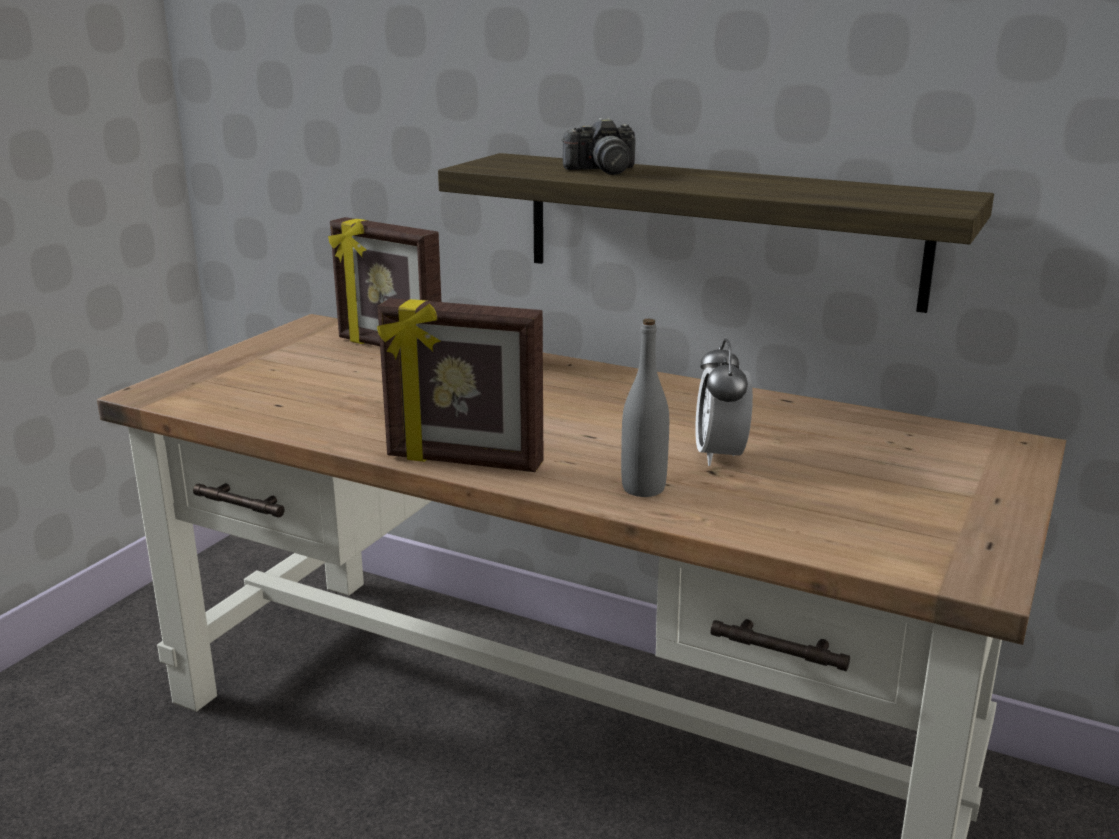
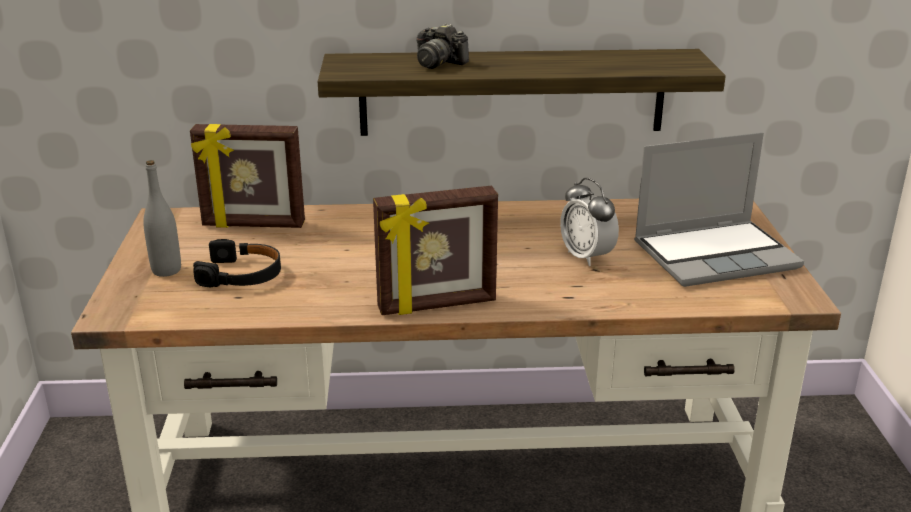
camera: 30 degrees left, 5 degrees up
(311, 386) = (241, 275): none -> black headphones
(602, 170) = (438, 63): camera -> camera turned 75 degrees clockwise
(643, 488) = (571, 293): grey bottle -> grey bottle (166, 270)
(913, 495) = (716, 254): none -> laptop

